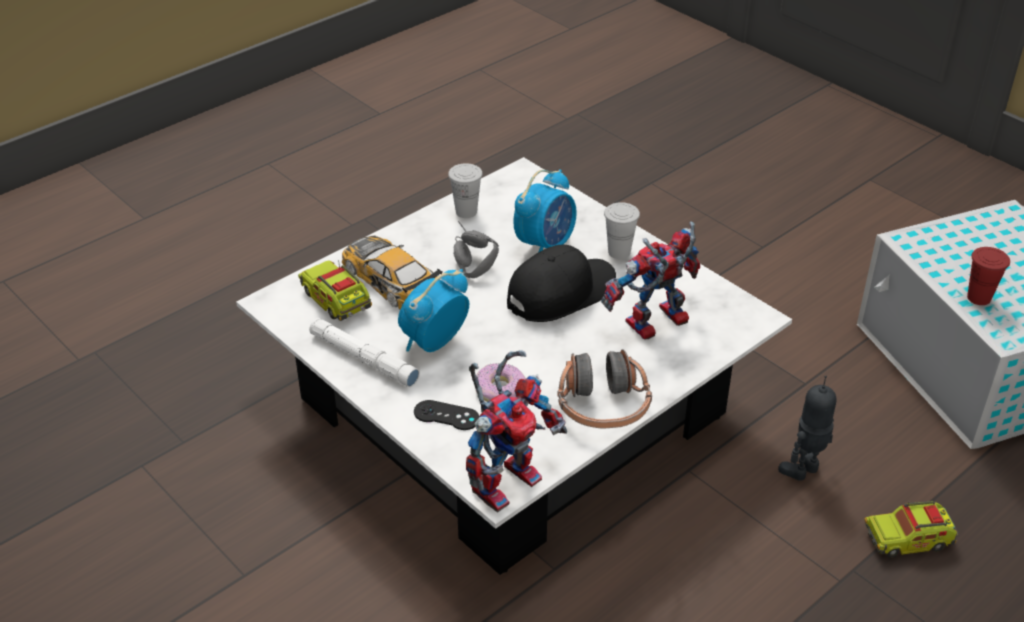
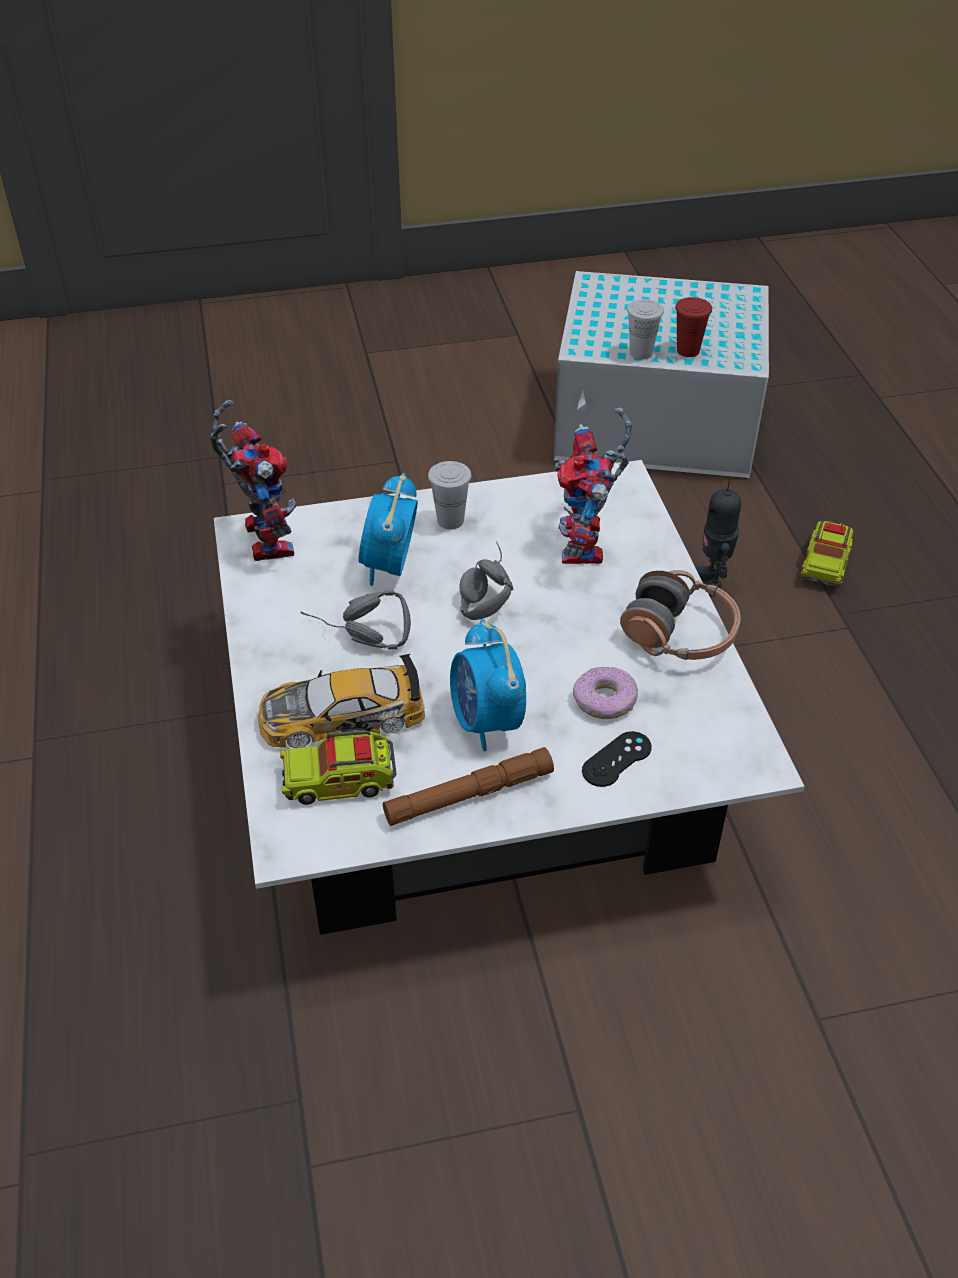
camera: 60 degrees left, 5 degrees up
(363, 358) = (469, 794): white flashlight -> brown flashlight
(466, 212) = (272, 603): white cup -> white cup (641, 353)
(507, 478) = (744, 749): toy robot -> toy robot (262, 536)
(545, 244) = (390, 566): alarm clock -> alarm clock turned 150 degrees counterclockwise
(561, 293) = (482, 589): black cap -> grey headphones

